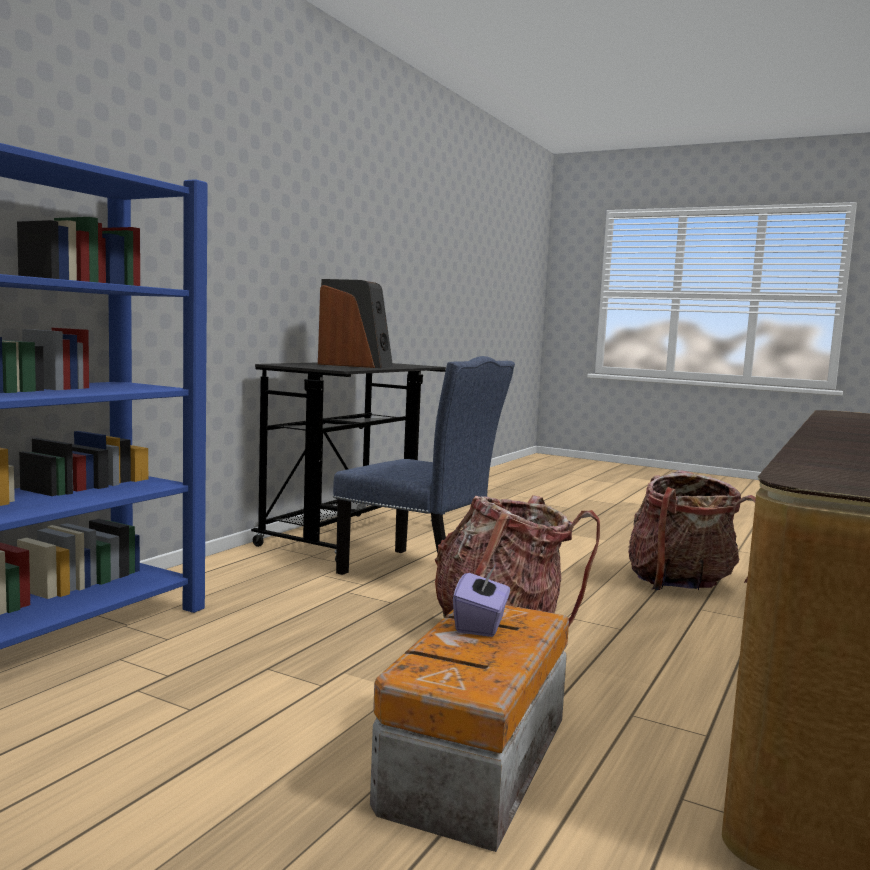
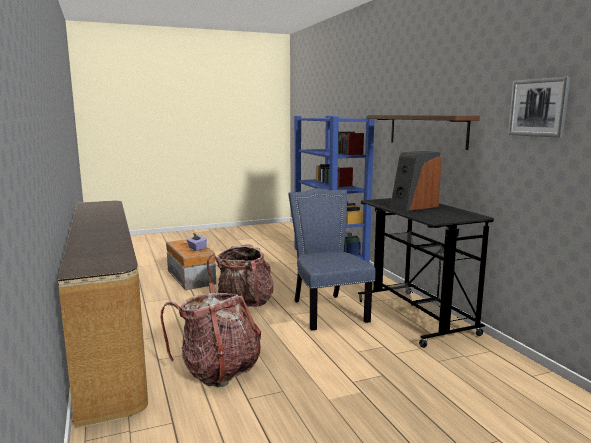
camera: 130 degrees right, 5 degrees up
(255, 243) = (426, 130): none -> brown shelf
(383, 234) = (538, 107): none -> picture
(418, 573) = (328, 312): blue chair -> blue chair turned 90 degrees clockwise

